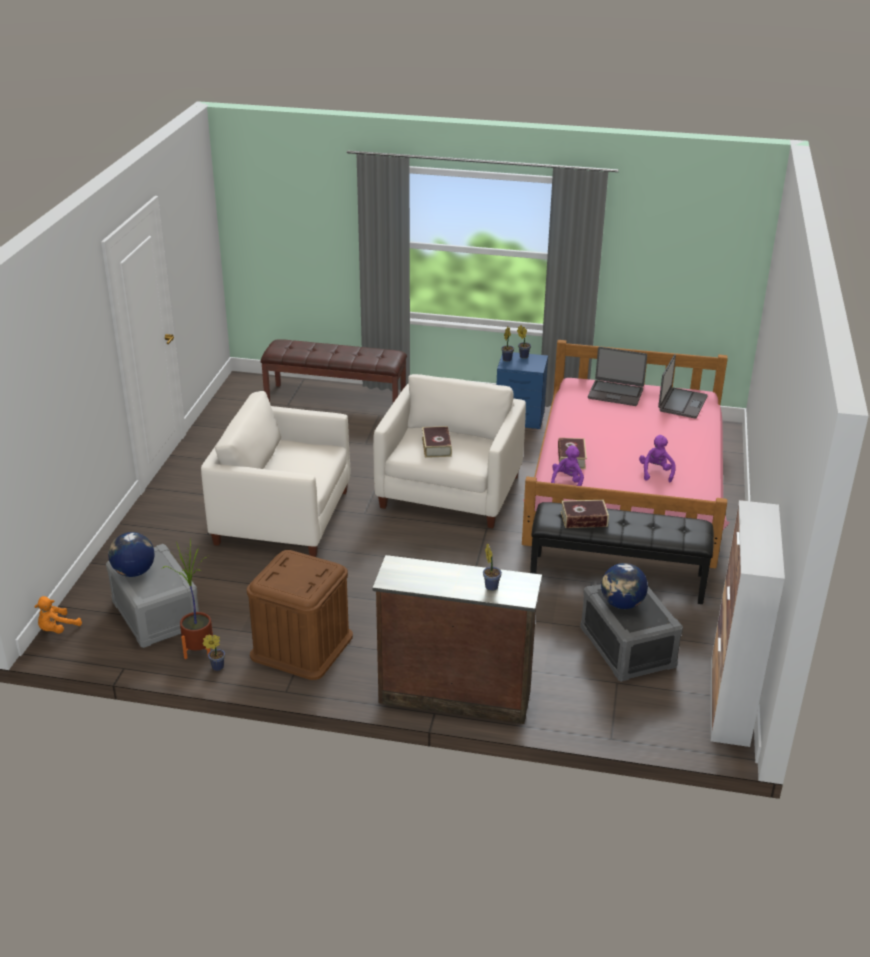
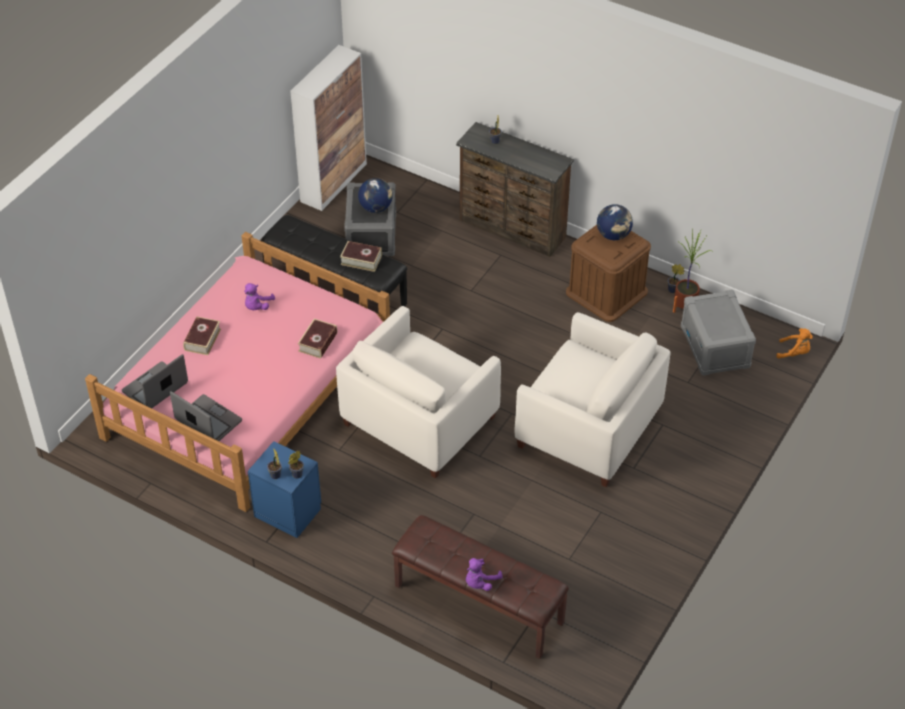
camera: 160 degrees left, 15 degrees up
(57, 629) = (794, 353): orange plush toy -> orange plush toy turned 45 degrees clockwise
(134, 572) = (733, 322): globe -> globe (613, 235)
(436, 446) = (439, 367): book -> book (202, 339)
(567, 483) = (341, 315): purple plush toy -> purple plush toy (480, 582)

